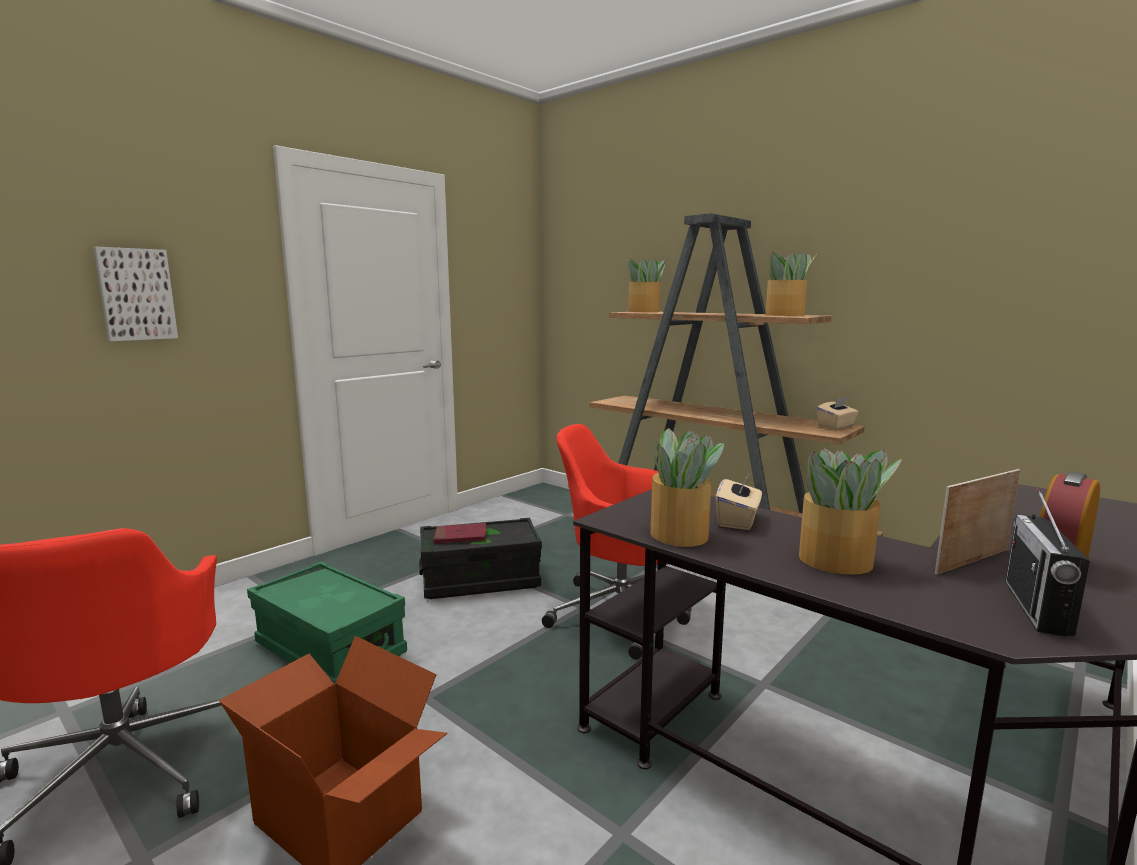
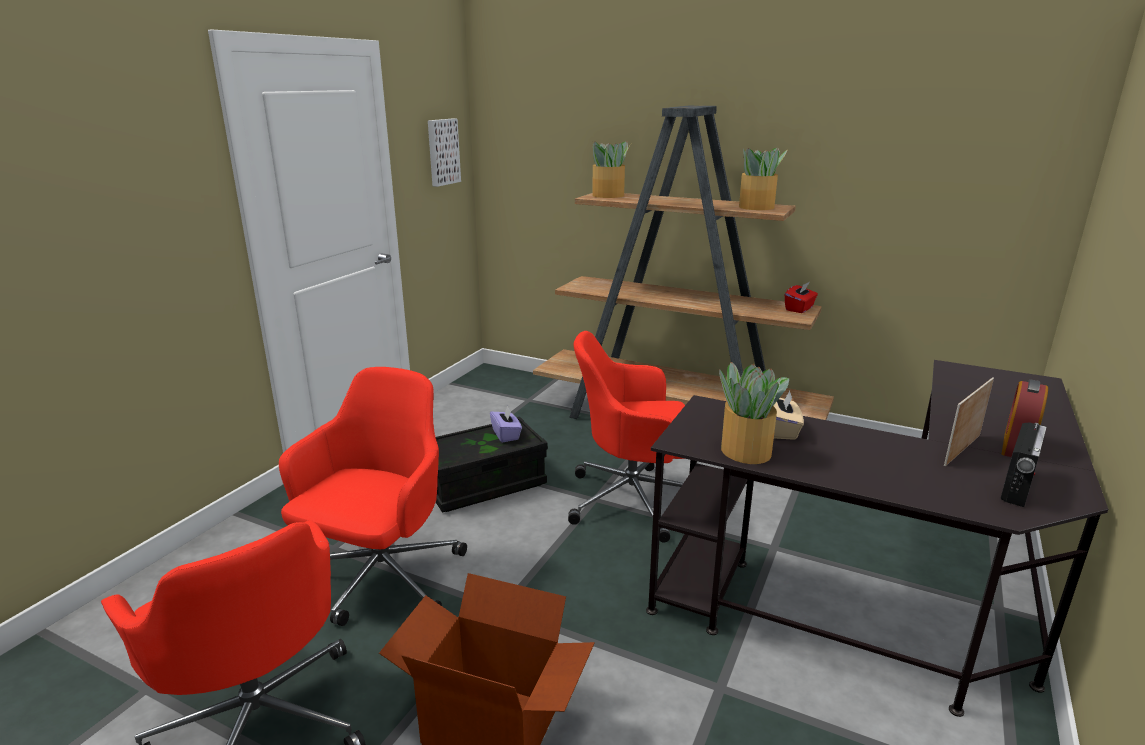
camera: 15 degrees left, 10 degrees up
(136, 294) = (92, 231): picture -> picture (442, 152)
(330, 649) = (380, 579): green storage box -> red office chair
(460, 536) = (464, 446): red book -> none
(507, 531) = (506, 435): none -> purple tissue box
(836, 426) = (799, 309): beige tissue box -> red tissue box
(837, 561) = (874, 462): potted plant -> none
(1036, 608) = (1017, 487): radio -> radio turned 150 degrees counterclockwise

